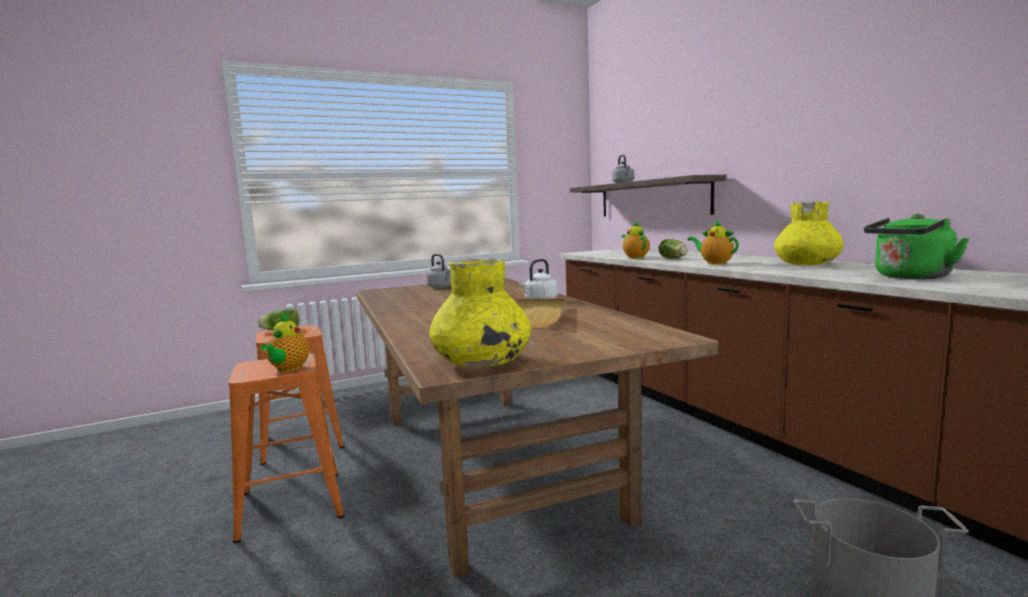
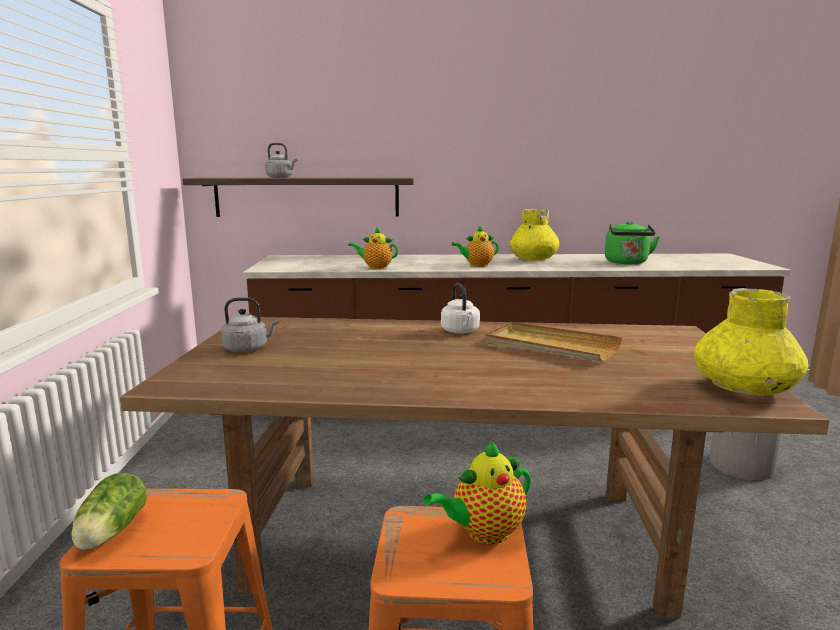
camera: 65 degrees left, 5 degrees up
(288, 369) = (484, 533): teapot -> teapot turned 120 degrees clockwise
(673, 258) = (414, 264): lettuce -> none

